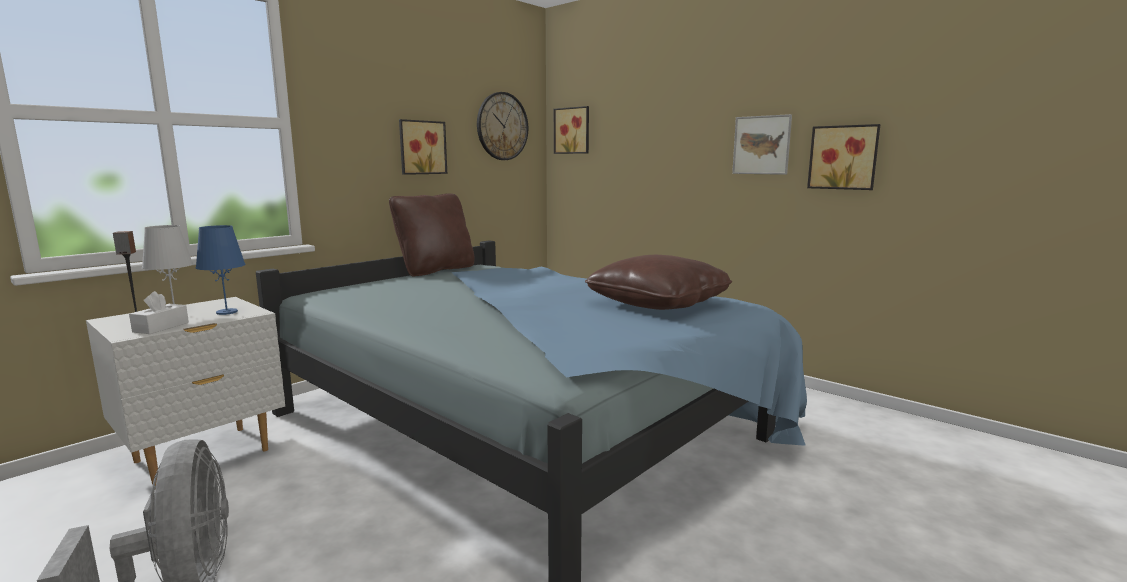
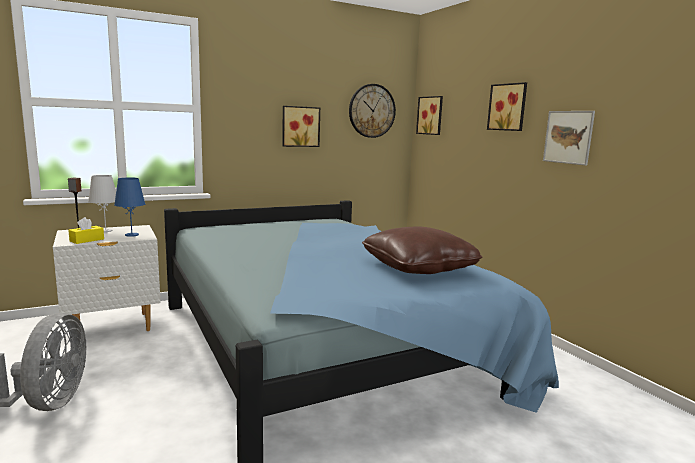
camera: 20 degrees right, 0 degrees up
(161, 327) = (87, 240): white tissue box -> yellow tissue box
(435, 270) = (297, 219): brown pillow -> none
(843, 157) = (636, 153): picture -> picture (508, 107)

